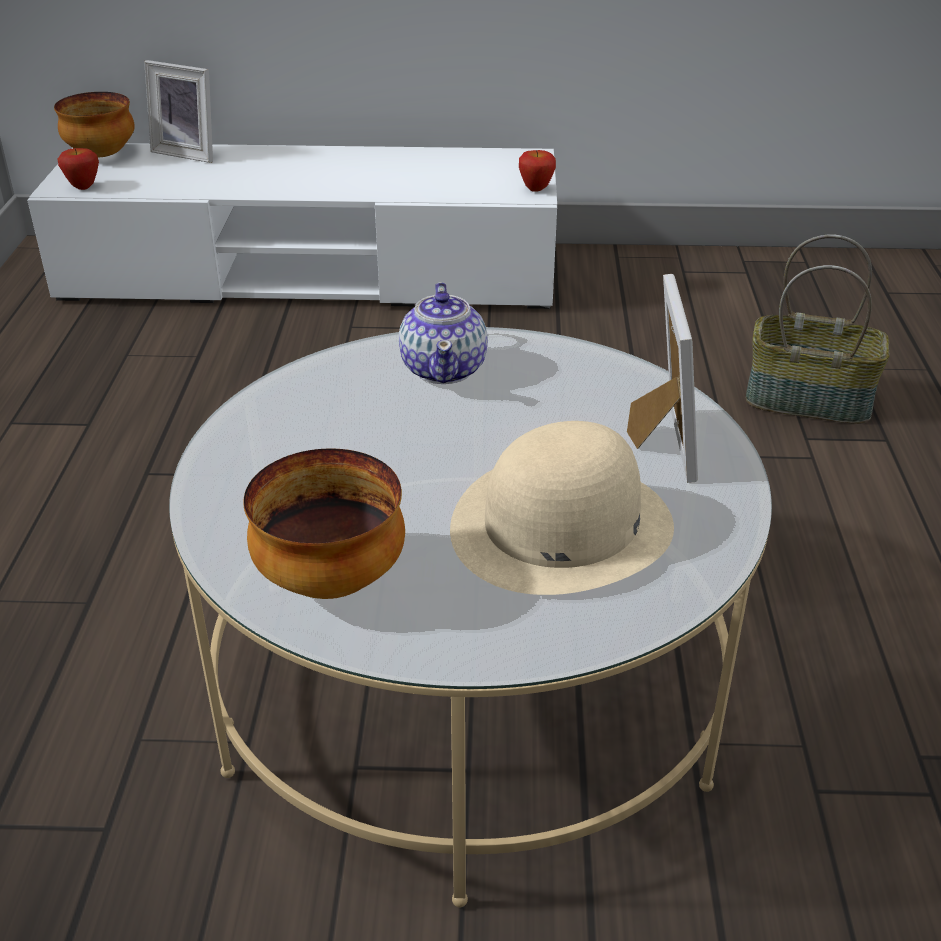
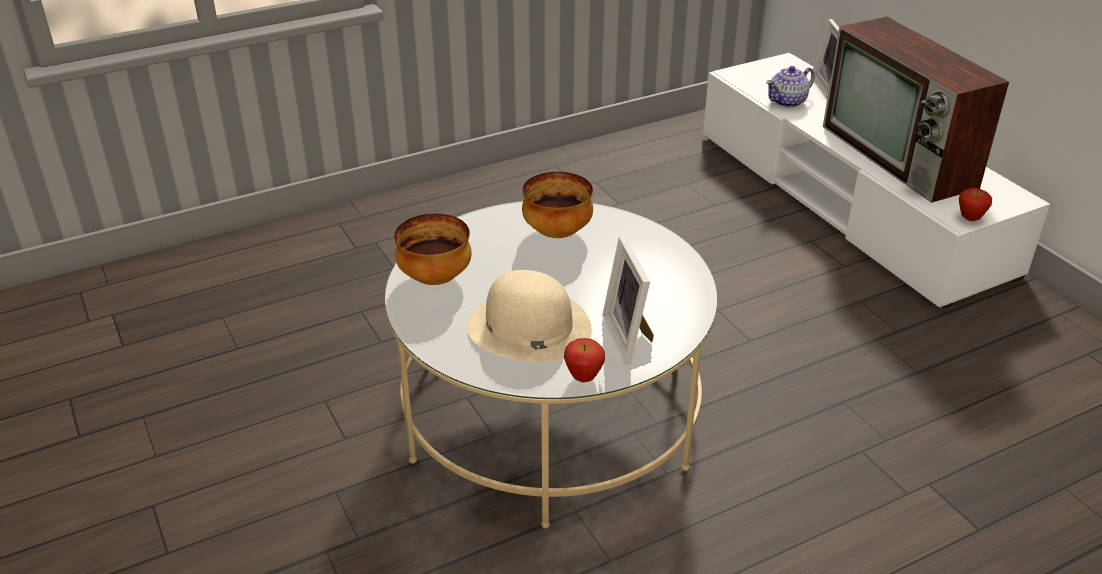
camera: 60 degrees right, 0 degrees up
(83, 187) = (742, 79): apple -> apple (584, 378)
(102, 155) = (786, 66): bowl -> bowl (558, 232)
(383, 175) = (900, 157): none -> television
(444, 369) = (632, 247): teapot -> teapot (788, 101)
(658, 444) = (630, 337): picture frame -> picture frame turned 105 degrees clockwise
(809, 400) = (984, 473): basket -> none

